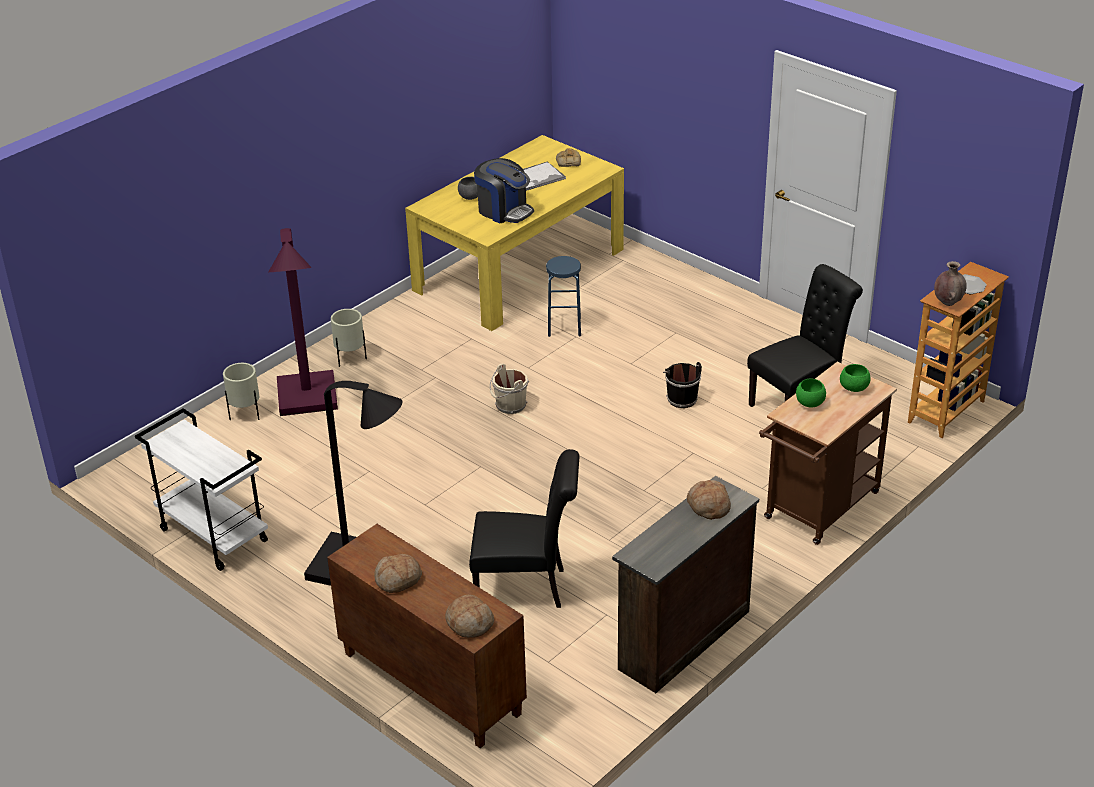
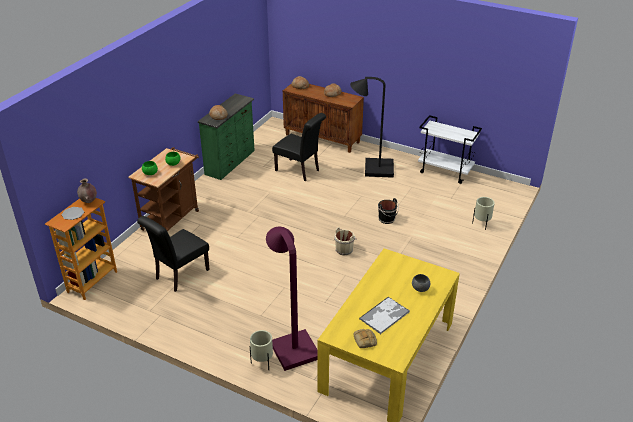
camera: 165 degrees right, 0 degrees up
(308, 402) = (455, 236): purple floor lamp -> purple floor lamp (292, 345)
(350, 359) = (452, 265): beige planter -> beige planter (262, 363)
(504, 211) = (389, 279): coffee machine -> none
(527, 587) = (299, 171): black chair -> black chair turned 135 degrees counterclockwise
(564, 327) = (335, 308): blue stool -> none
(681, 398) = (249, 268): black bucket -> black bucket (387, 219)
(682, 639) = (231, 162): brown dresser -> green dresser

